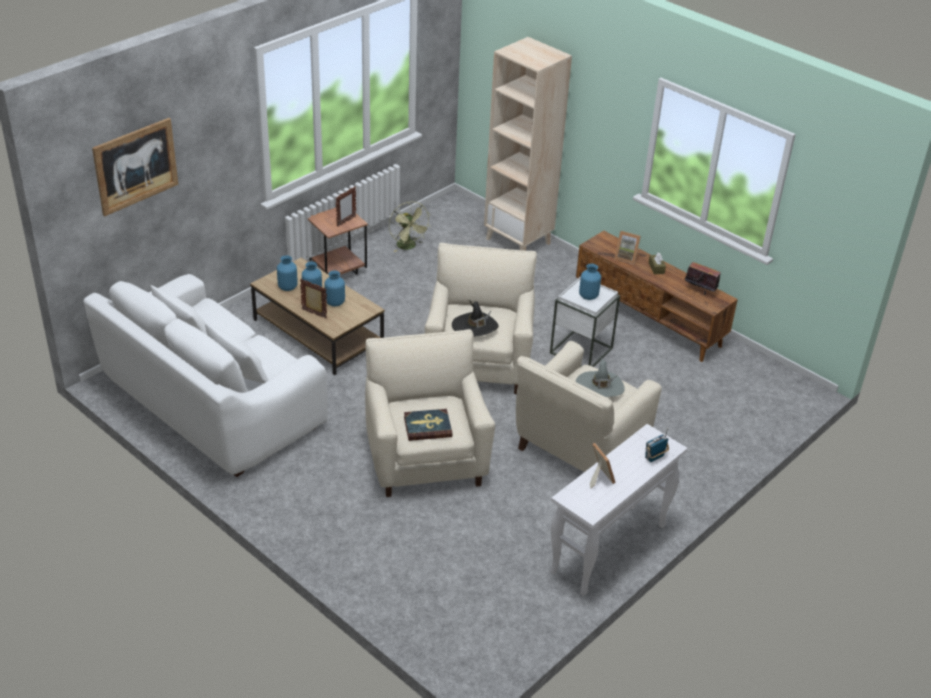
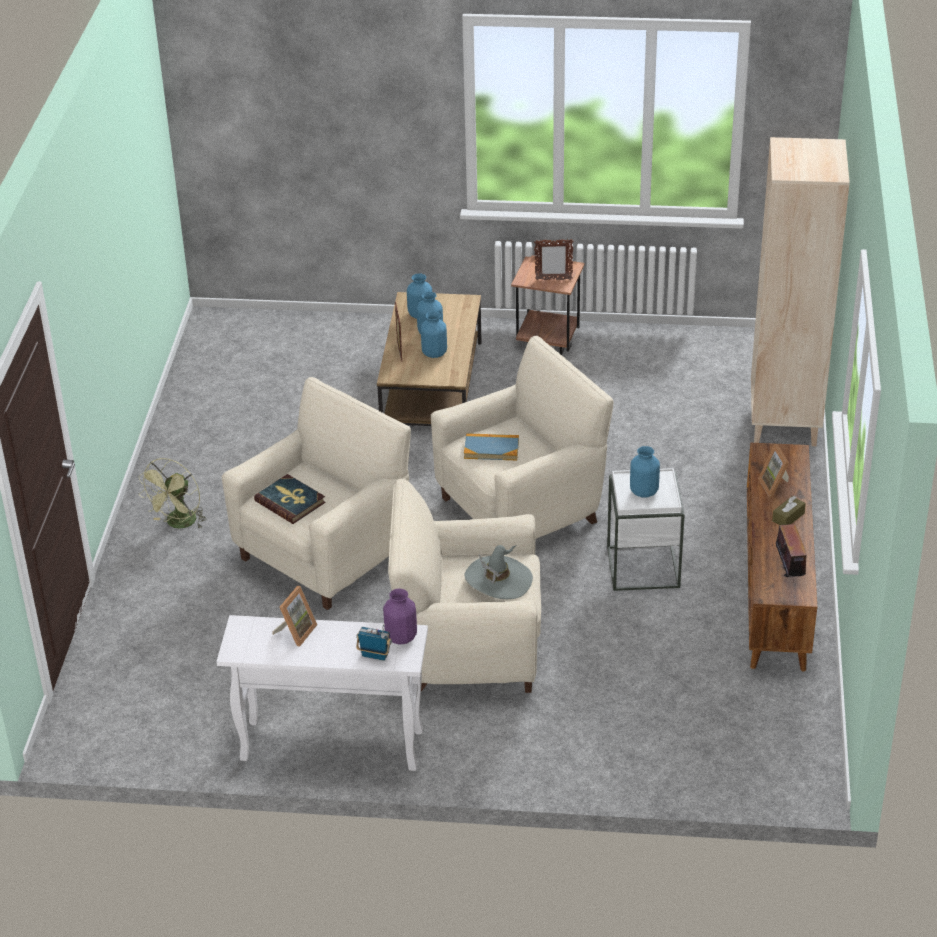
camera: 55 degrees right, 0 degrees up
(135, 166) = (280, 94): picture -> none
(212, 405) = (246, 390): white sofa -> none
(409, 247) = (658, 359): green fan -> green fan (178, 524)
(475, 327) = (491, 449): black hat -> book
(647, 438) = (400, 637): none -> purple vase

